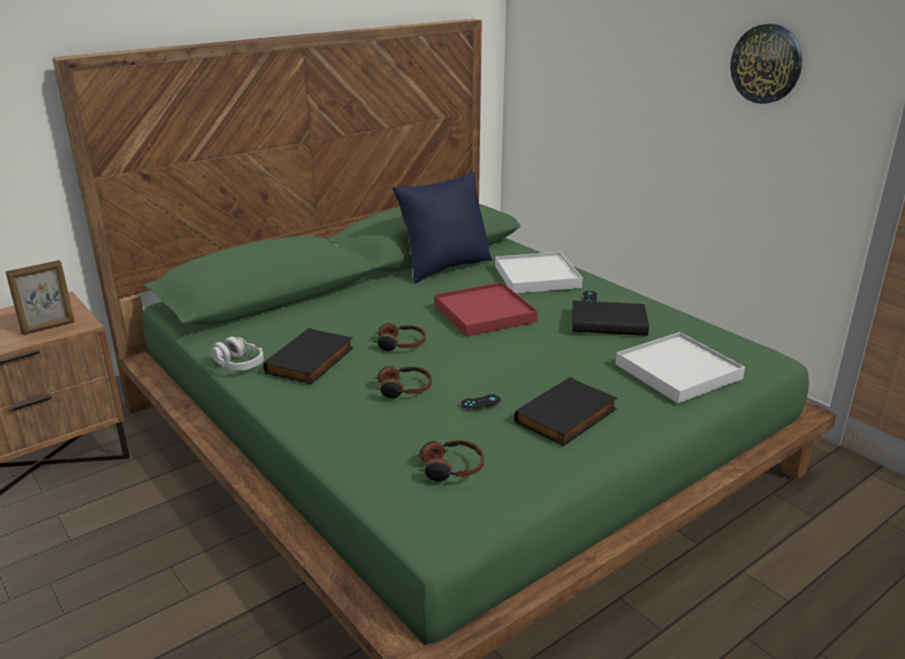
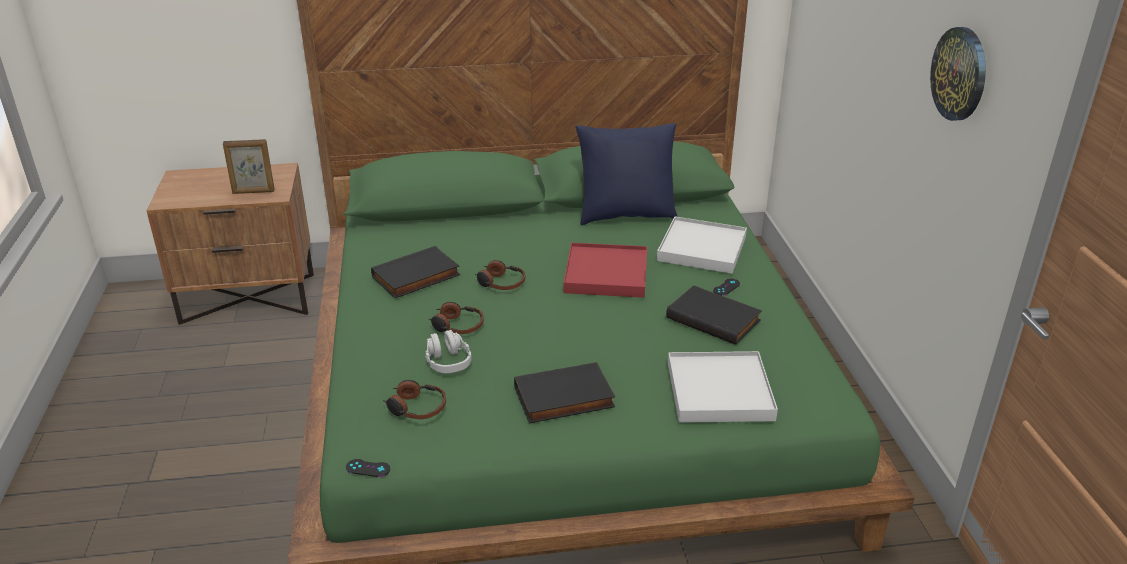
camera: 30 degrees right, 5 degrees up
(238, 364) = (364, 262): grey headphones -> grey headphones (448, 361)
(480, 402) = (505, 359): black game controller -> black game controller (368, 468)

